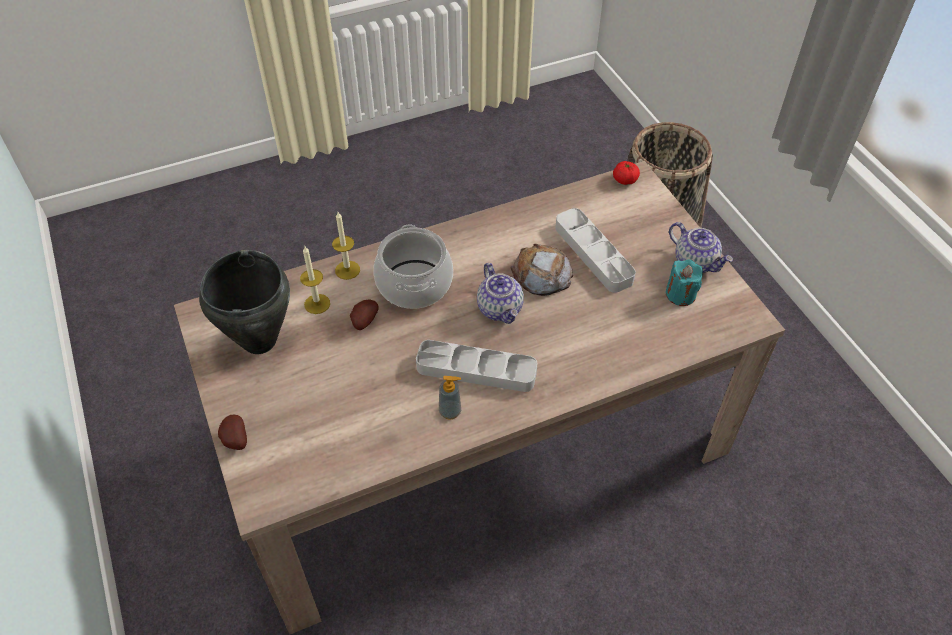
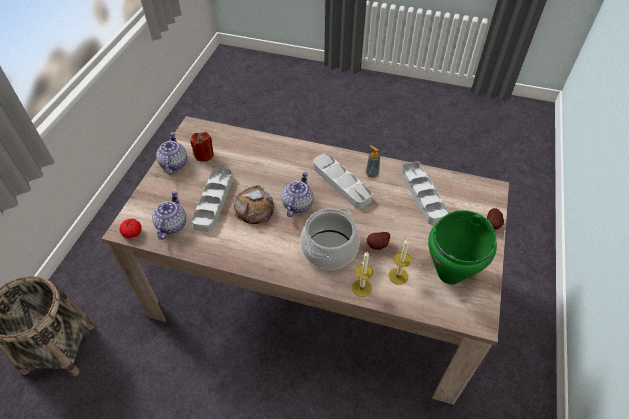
camera: 140 degrees left, 0 degrees up
(258, 341) = (450, 274): black cooking pot -> green cooking pot
(356, 424) = (423, 195): none -> grey tray
(601, 207) = (171, 225): none -> teapot
(680, 294) = (204, 155): turquoise candle -> red candle

